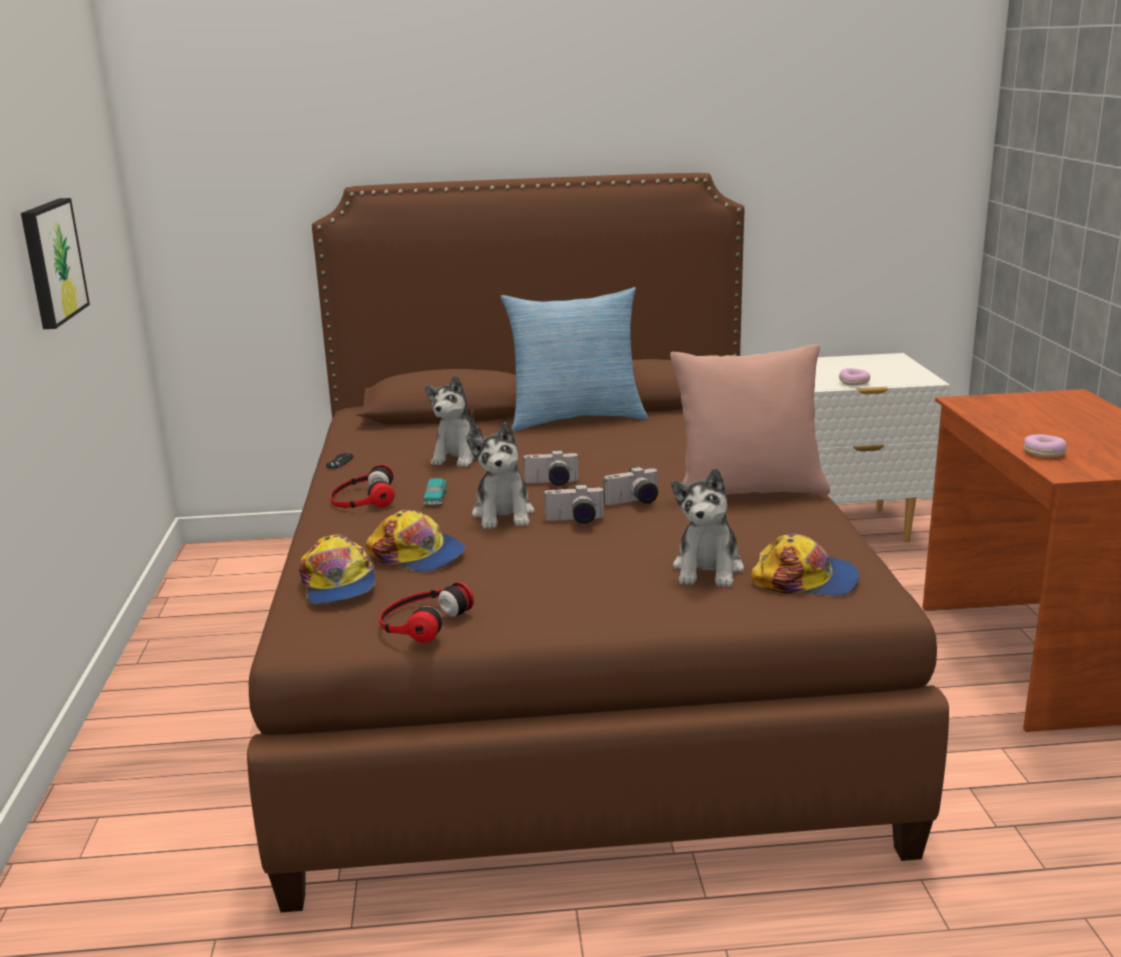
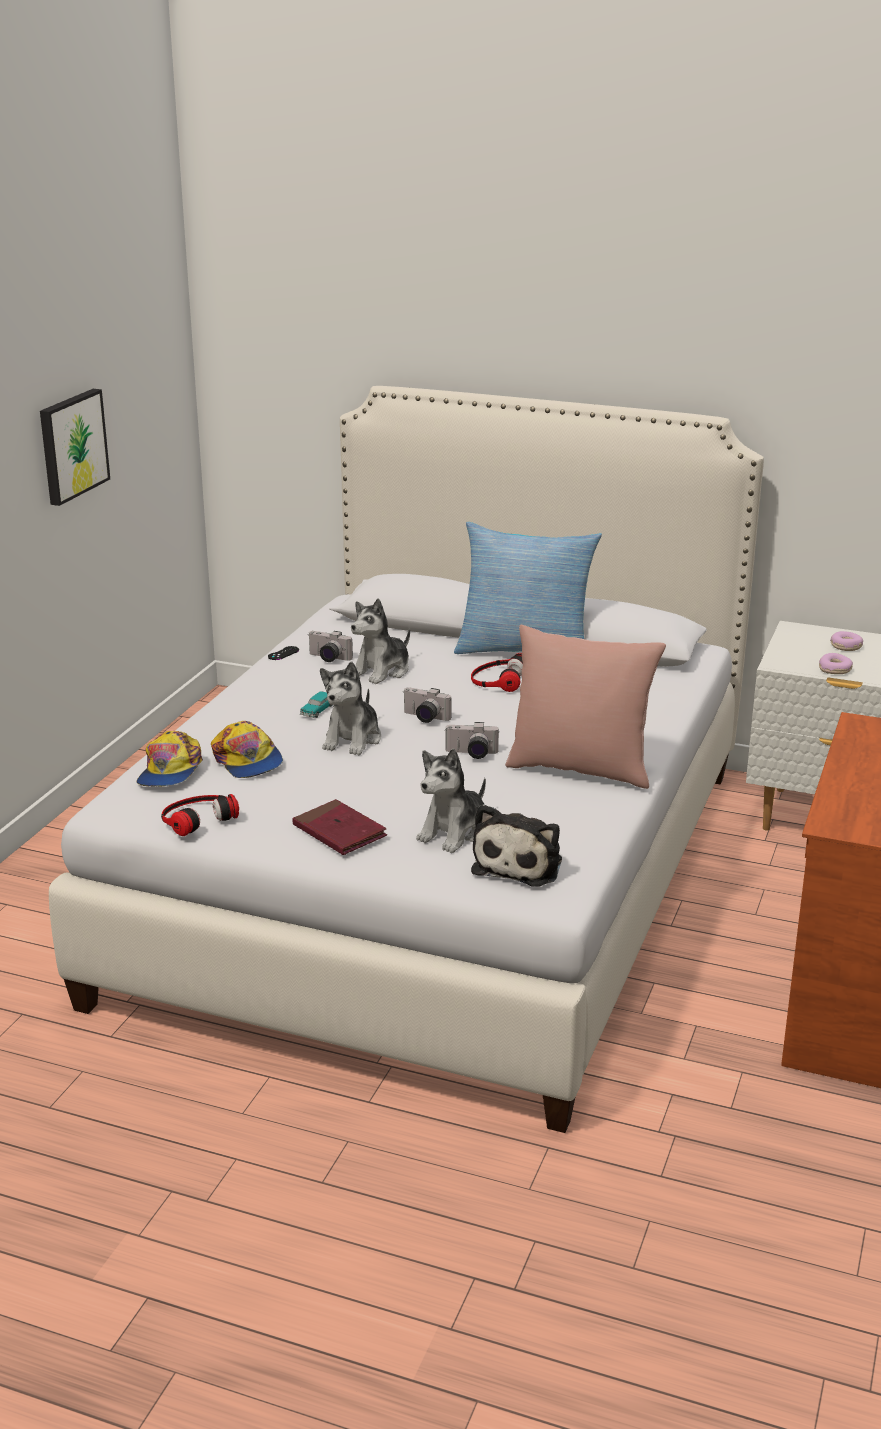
camera: 25 degrees right, 5 degrees up
(362, 498) = (264, 696): headphones -> headphones (498, 679)
(564, 658) = (439, 878): brown bed -> white bed
(575, 520) = (401, 760): camera -> camera (328, 658)
(593, 596) = (339, 832): none -> red book
(806, 580) = (520, 864): cap -> plush toy
(1044, 453) = (845, 800): donut -> donut (846, 647)

